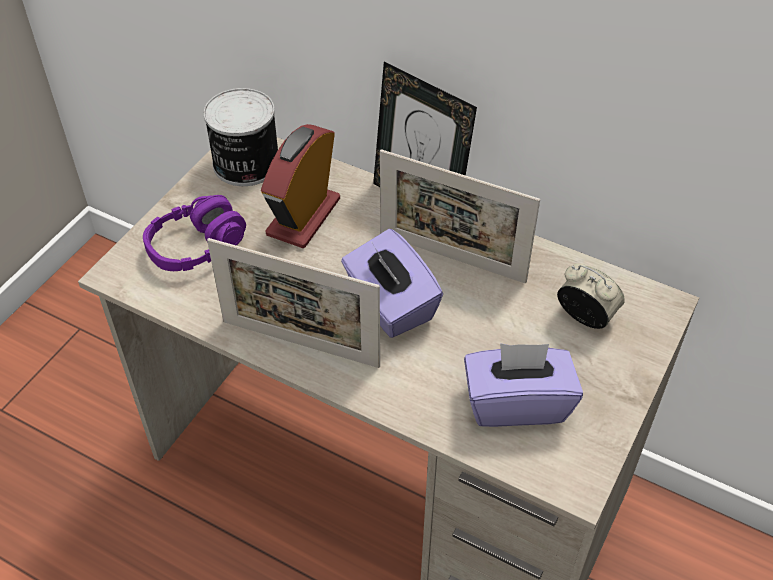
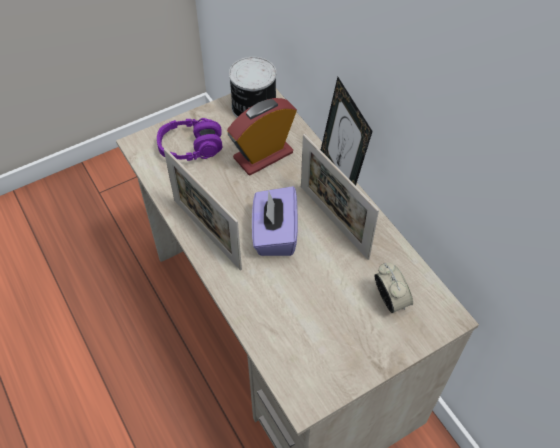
camera: 30 degrees right, 5 degrees up
(516, 403) = (305, 333): purple tissue box -> none

